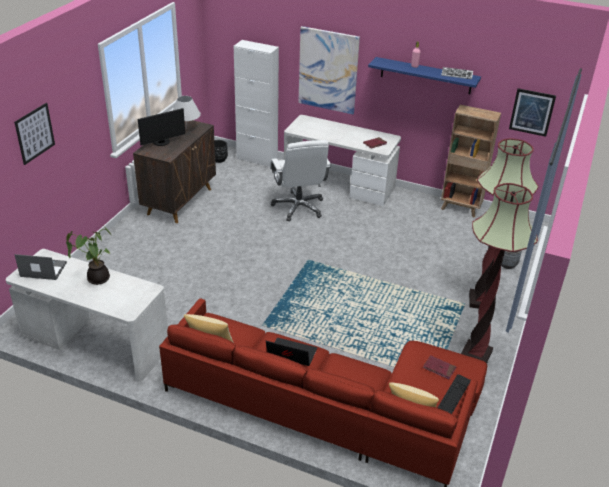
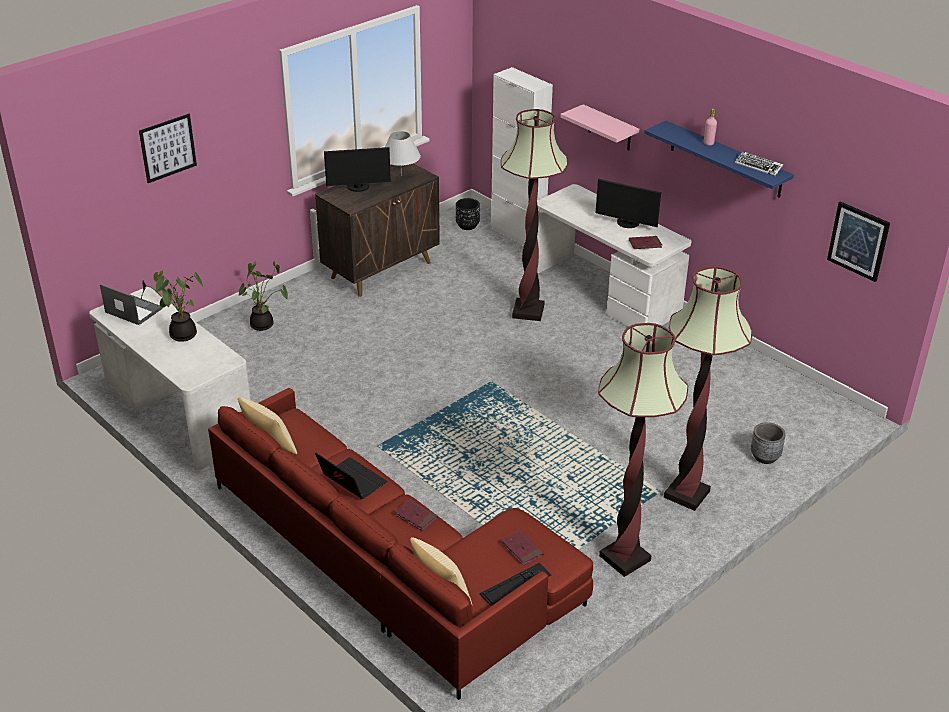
camera: 25 degrees right, 0 degrees up
(119, 259) = (264, 325): none -> potted plant
(299, 207) = (528, 311): white office chair -> floor lamp
(328, 70) = (609, 128): picture -> pink shelf
(354, 133) = (627, 223): none -> monitor
(354, 367) = (416, 516): none -> red book
(460, 208) = (757, 365): brown bookcase -> none

